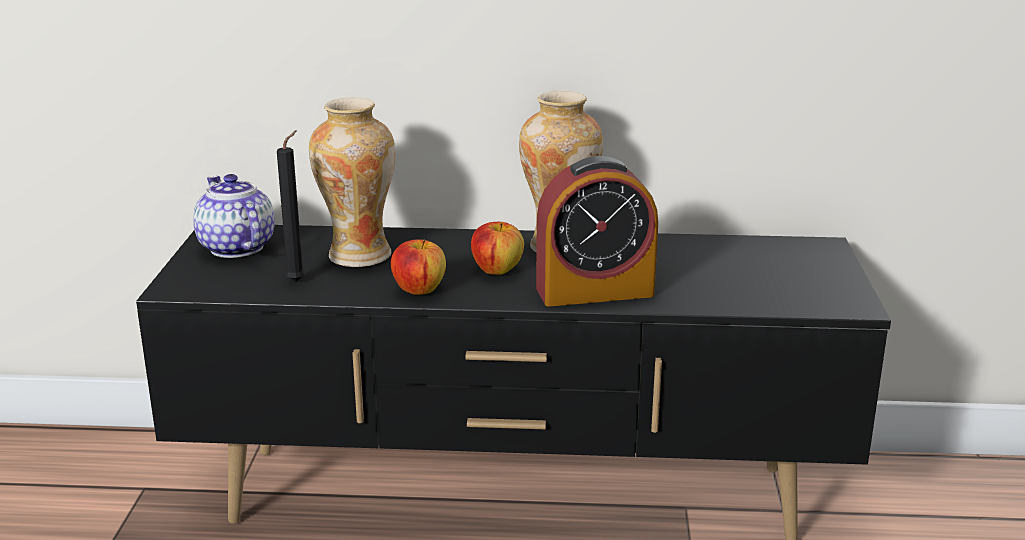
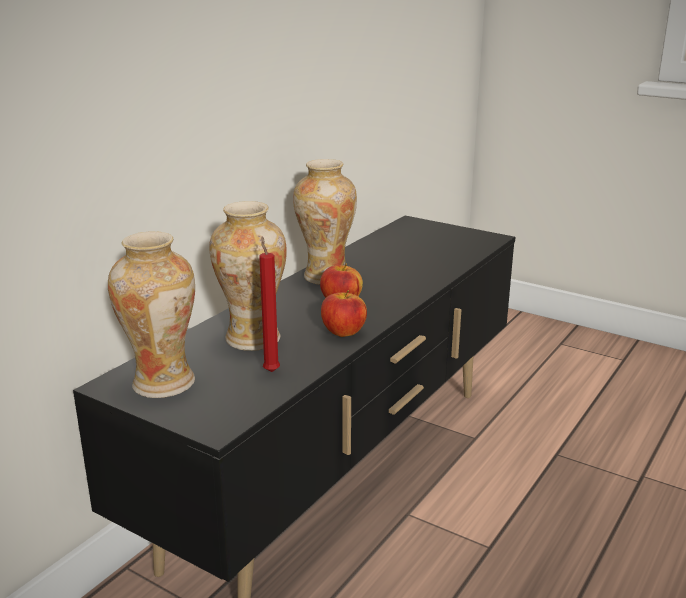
camera: 60 degrees left, 0 degrees up
(235, 247) = (162, 383): teapot -> vase
(298, 280) = (271, 370): black candle -> red candle
(594, 291) = (408, 285): alarm clock -> none

